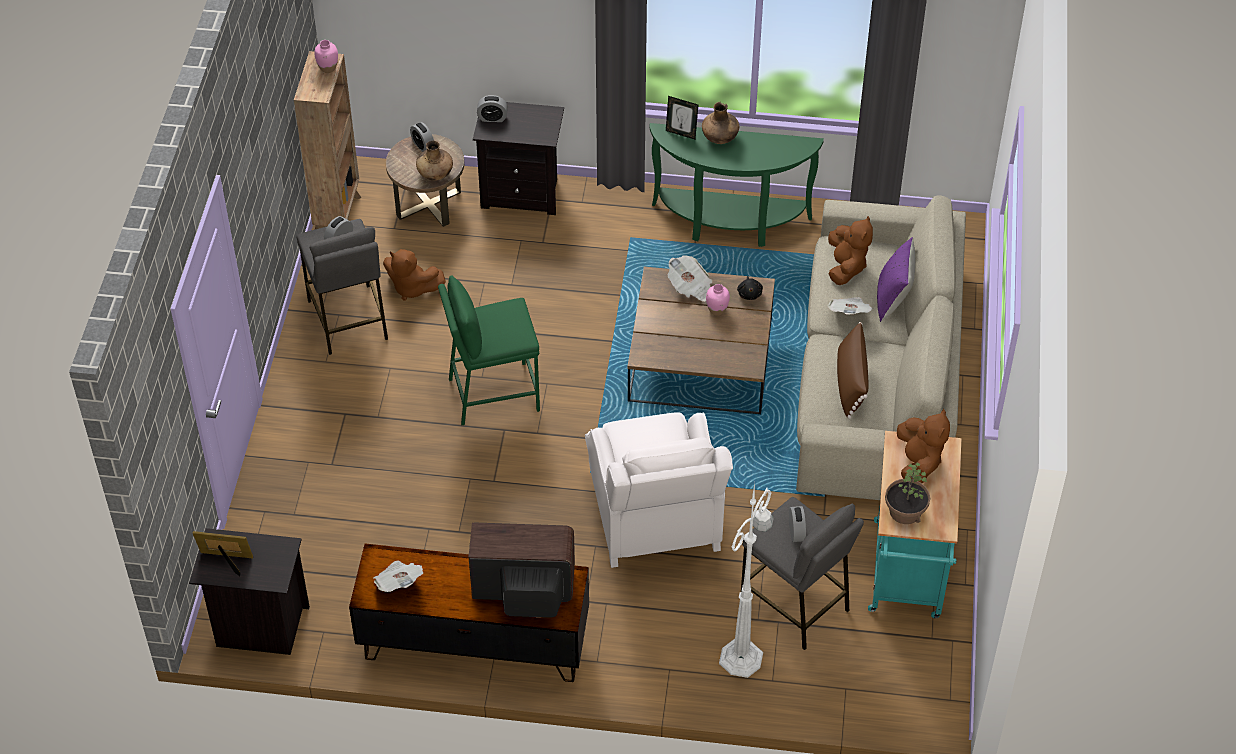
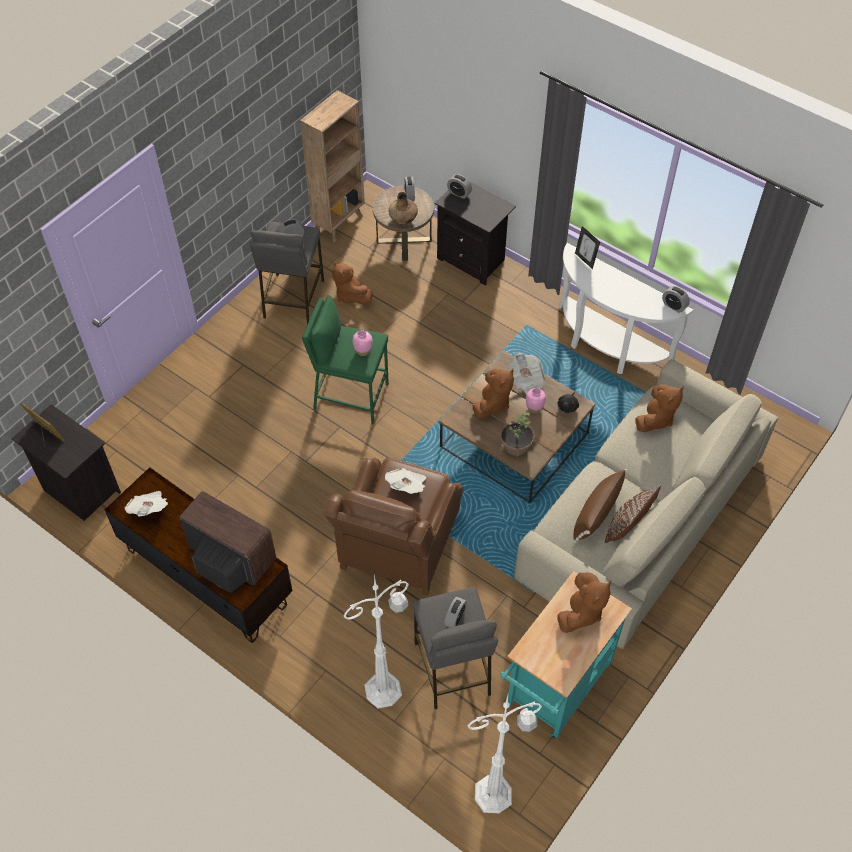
camera: 30 degrees right, 5 degrees up
(328, 68) = (340, 107): pink vase -> pink vase (363, 351)
(655, 518) = (398, 546): white armchair -> brown armchair
(671, 324) = (492, 403): none -> brown plush toy
(720, 138) = (612, 276): brown vase -> none
(729, 225) = (606, 347): green console table -> white console table
(802, 142) = (674, 306): none -> alarm clock
(849, 314) = (632, 457): newspaper -> newspaper (407, 486)
(887, 382) = (627, 527): none -> brown pillow
(893, 300) = (677, 462): purple pillow -> none
(904, 511) = (541, 648): potted plant -> potted plant (515, 445)
(916, 694) = (495, 794): none -> white floor lamp

